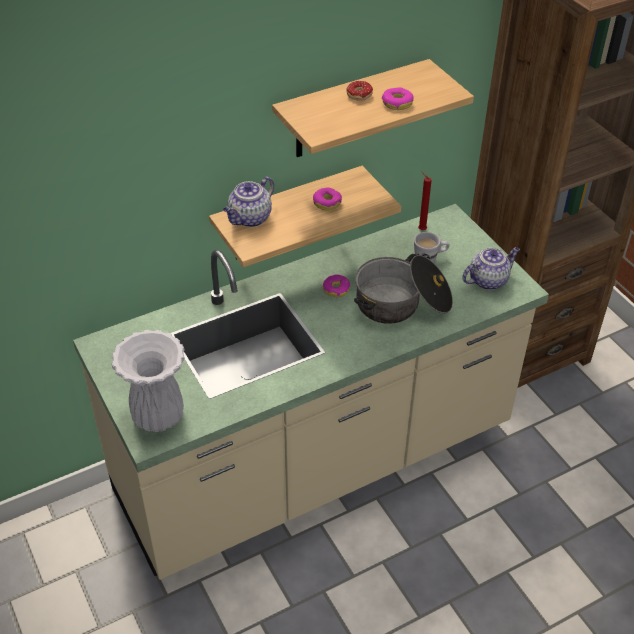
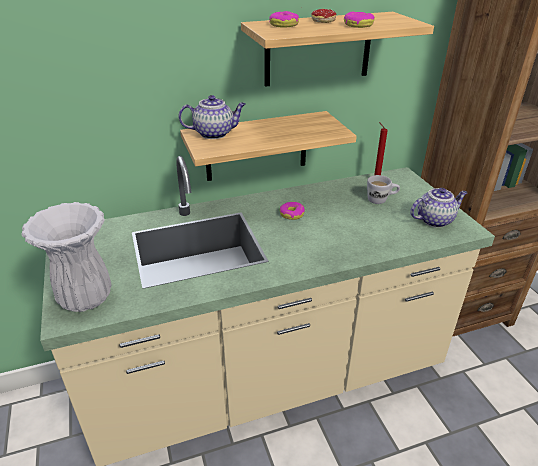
camera: 10 degrees right, 10 degrees down
(250, 219) = (214, 133): teapot -> teapot turned 150 degrees counterclockwise
(327, 203) = (288, 129): donut -> donut (283, 25)
(402, 304) = (350, 230): cooking pot -> none

